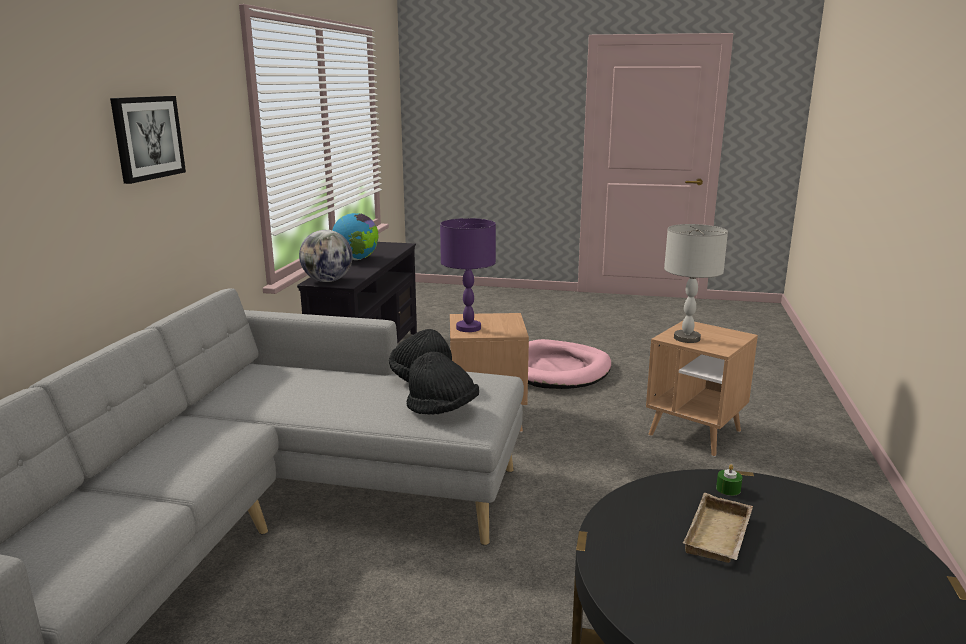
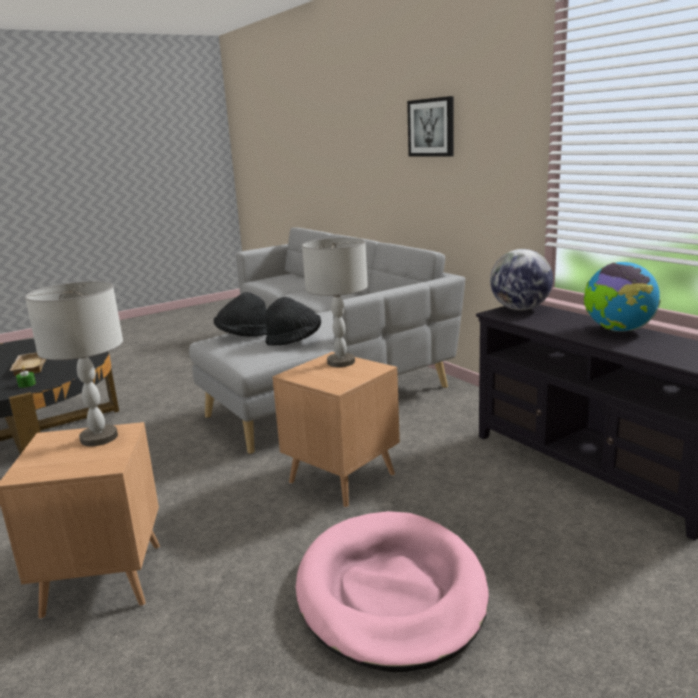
camera: 135 degrees right, 0 degrees up
(468, 328) = (340, 362): purple table lamp -> grey table lamp

